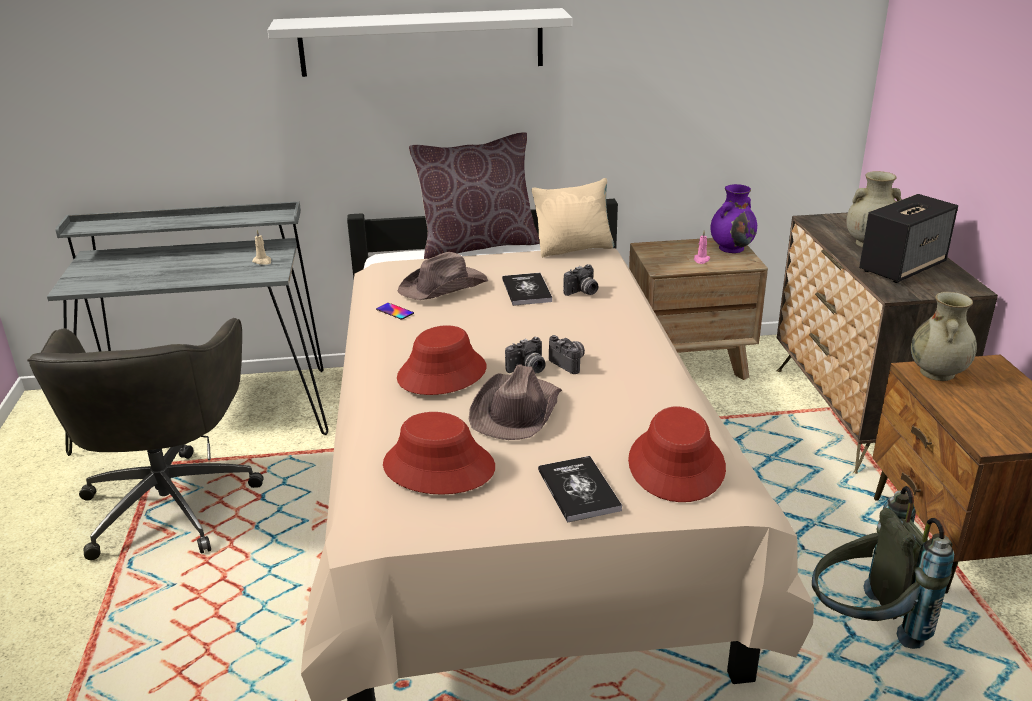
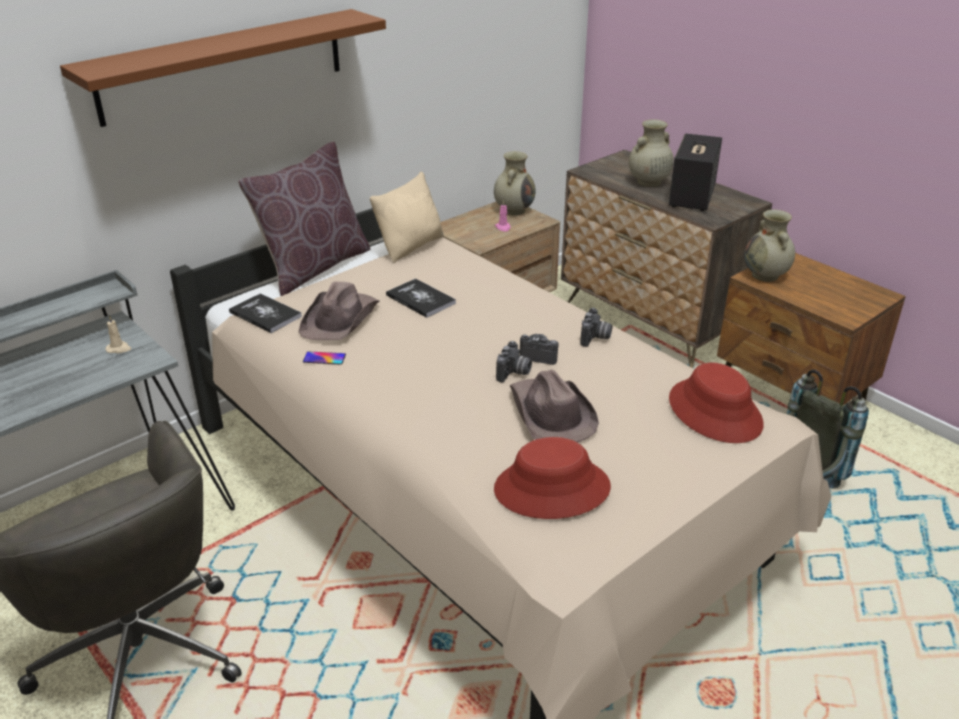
camera: 35 degrees left, 5 degrees up
(422, 42) = (224, 65): white shelf -> brown shelf
(441, 373) = (447, 403): red hat -> none
(578, 490) = (677, 461): book -> book (265, 314)
(582, 292) = (470, 287): camera -> camera (595, 338)
(732, 248) = (514, 210): purple vase -> beige vase

